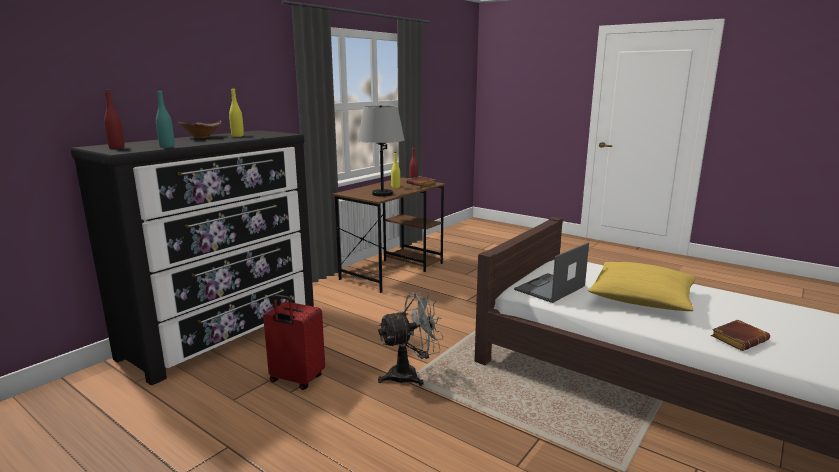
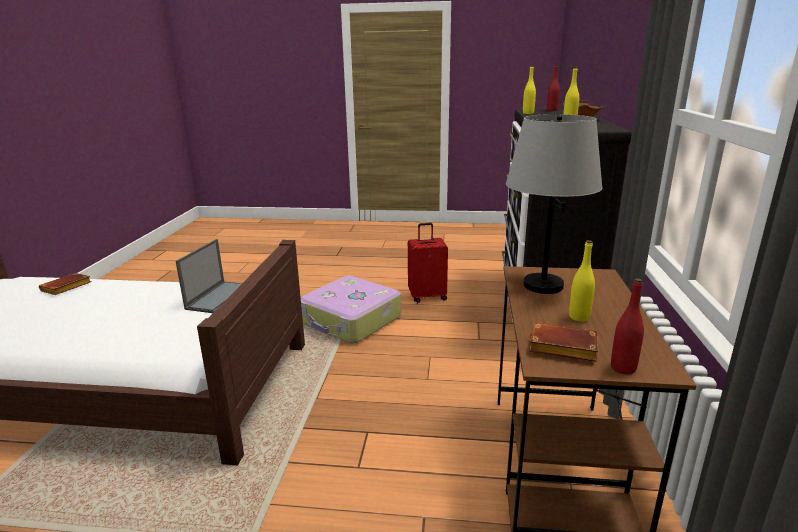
camera: 150 degrees right, 5 degrees up
(167, 147) = (528, 113): turquoise bottle -> yellow bottle
(410, 375) = (351, 321): grey fan -> suitcase
(641, 298) = (125, 308): yellow pillow -> none

